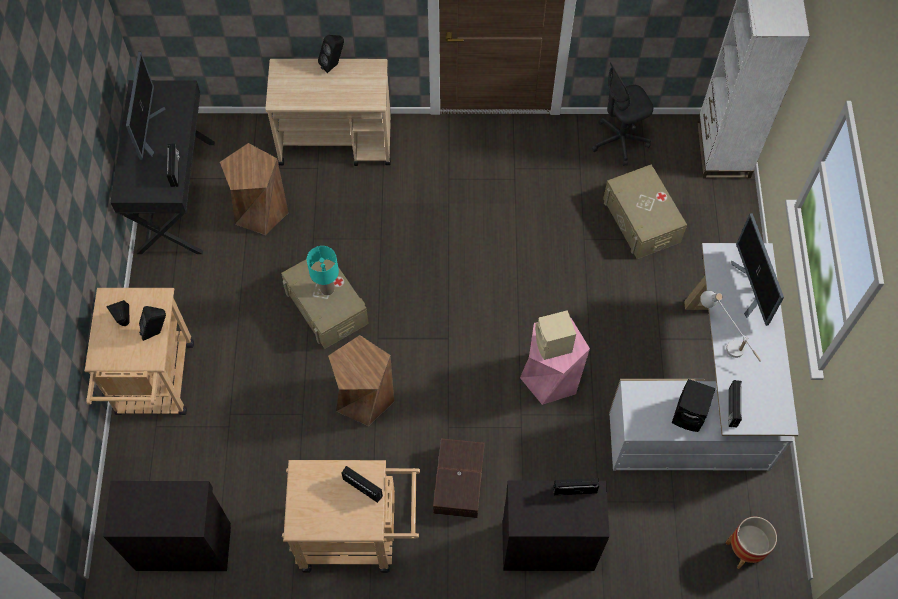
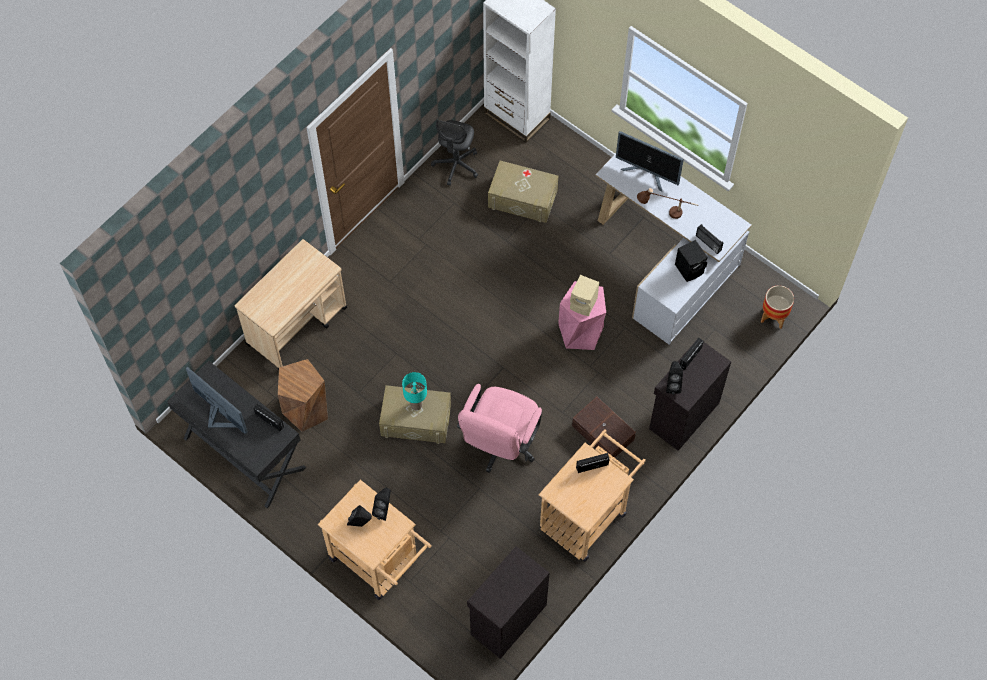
camera: 50 degrees left, 0 degrees up
(333, 64) = (276, 272): black speaker -> black speaker (672, 384)
(364, 397) = (500, 445): brown stool -> pink office chair
(725, 340) = (665, 213): white table lamp -> brown table lamp

